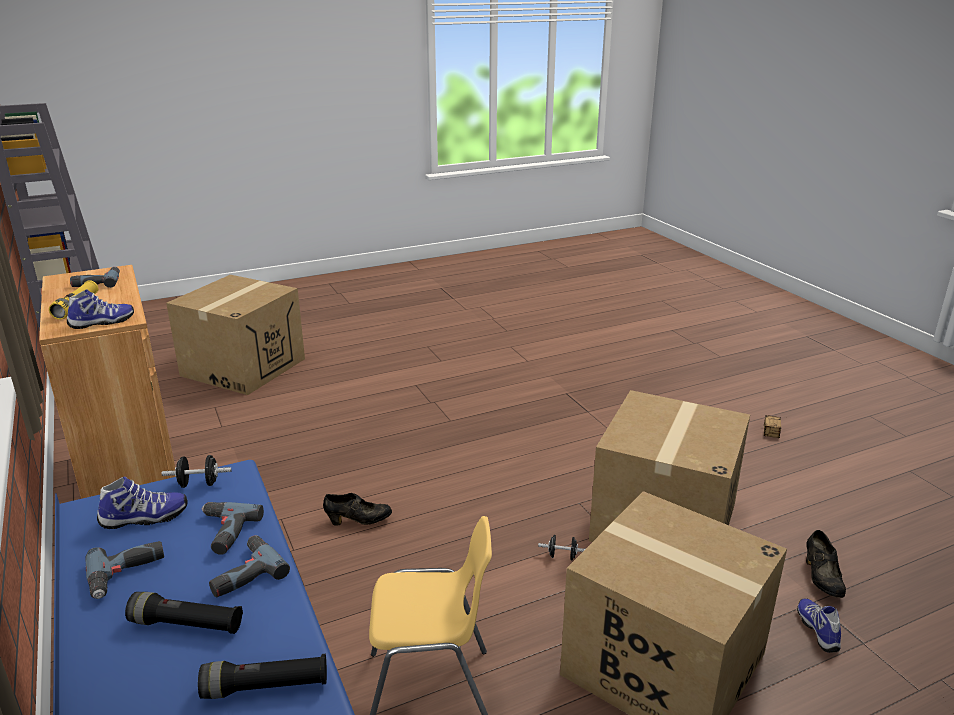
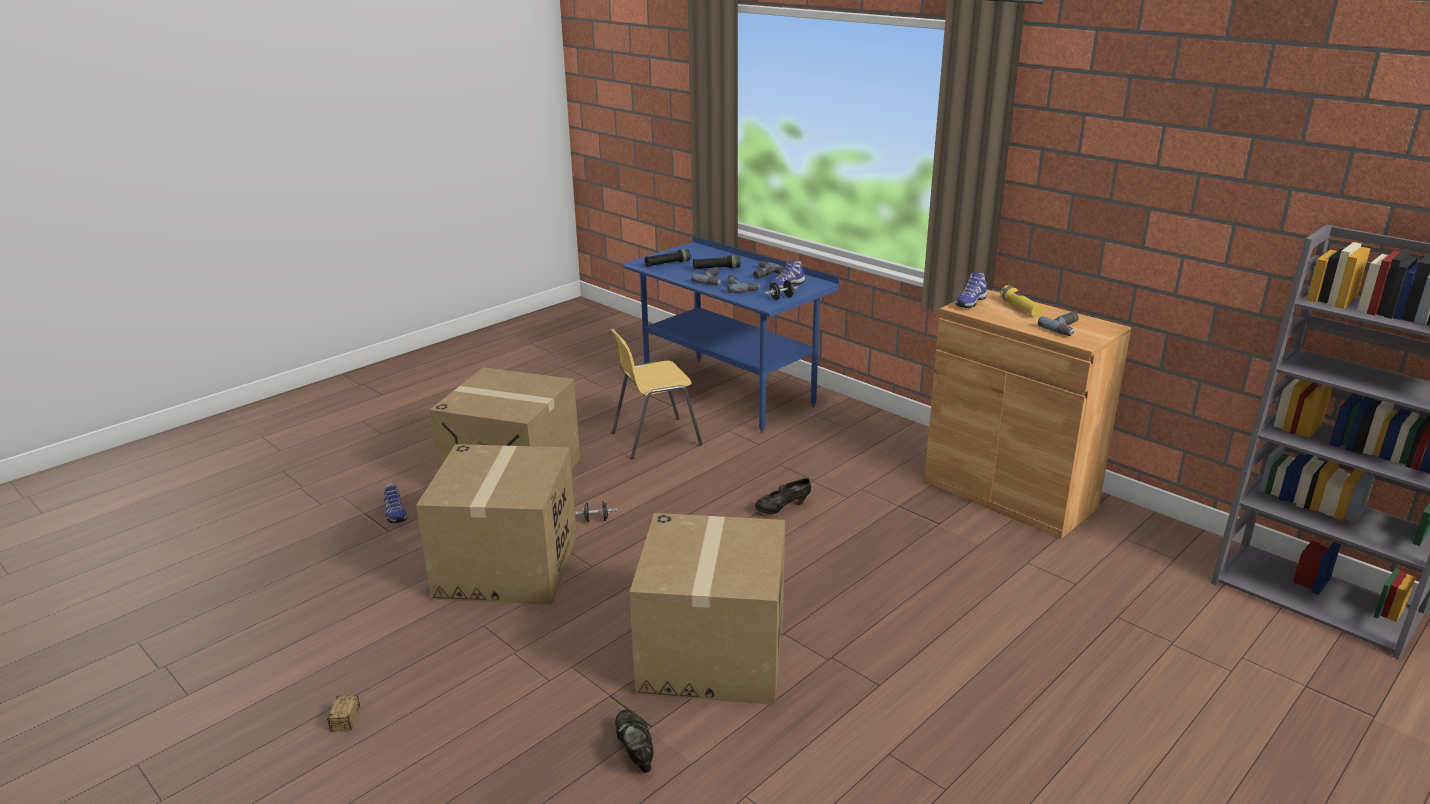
camera: 160 degrees right, 0 degrees up
(243, 367) = (1150, 656): cardboard box -> cardboard box (713, 653)
(821, 579) = (374, 548): black shoe -> black shoe (635, 750)

